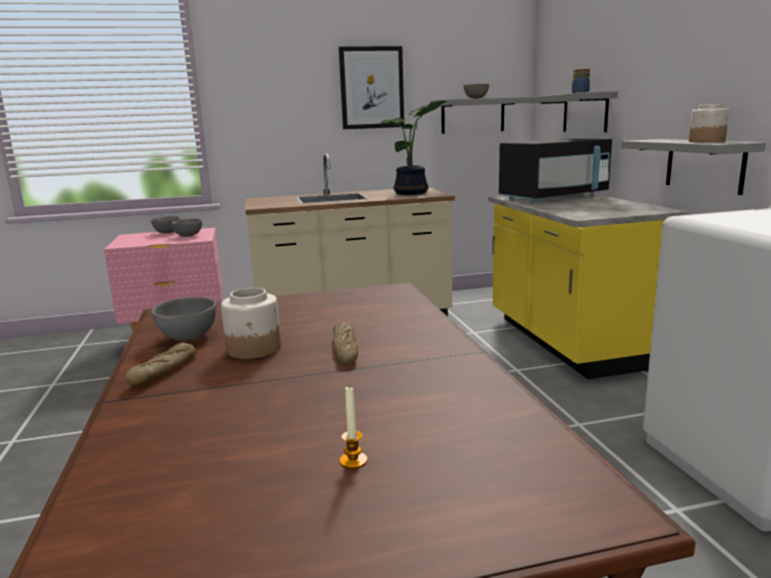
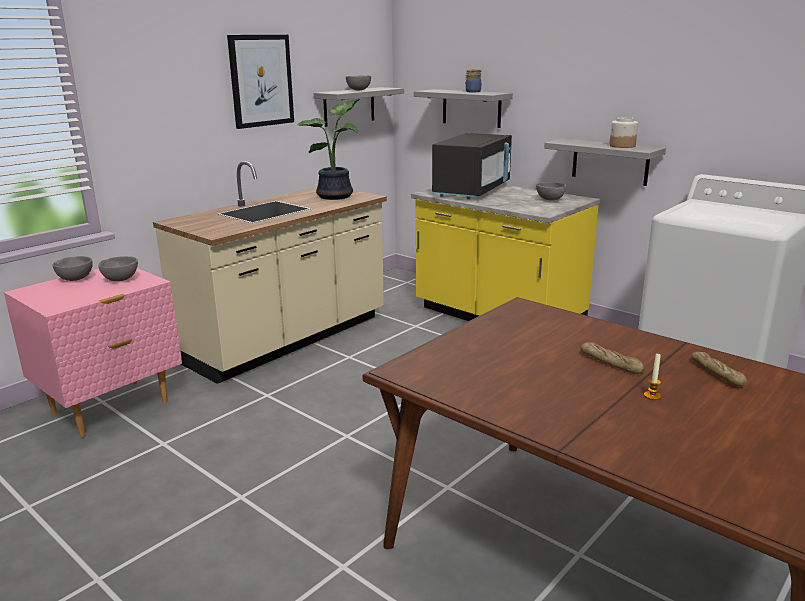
camera: 35 degrees left, 5 degrees up
(164, 371) = (539, 416): bread -> bread (716, 374)
(187, 337) = (480, 386): grey bowl -> grey bowl (550, 200)
(254, 349) = (553, 380): jar -> none
(353, 461) = (773, 427): candle -> candle (652, 396)

